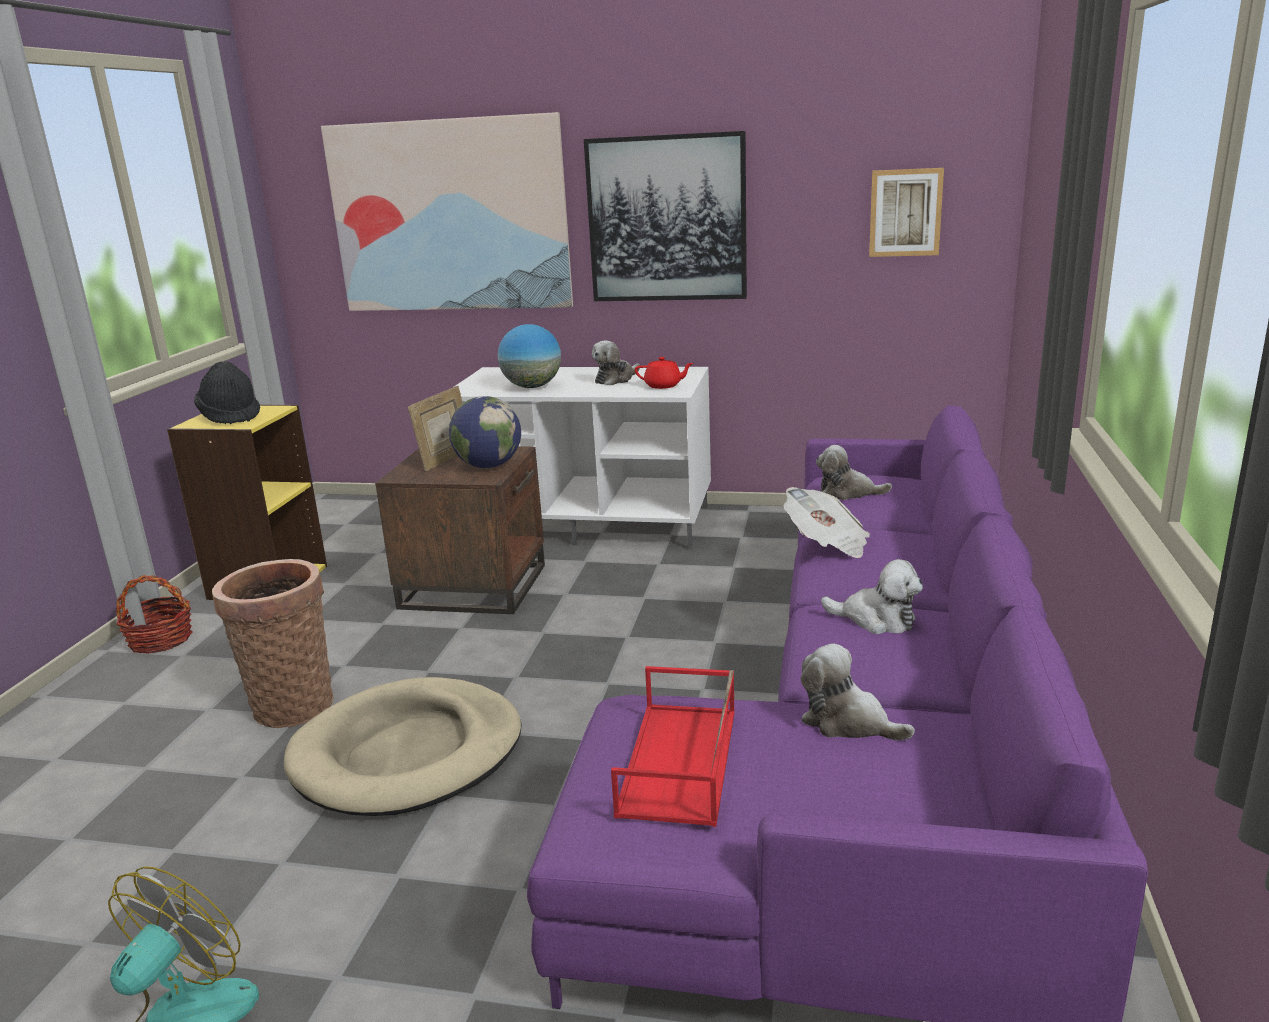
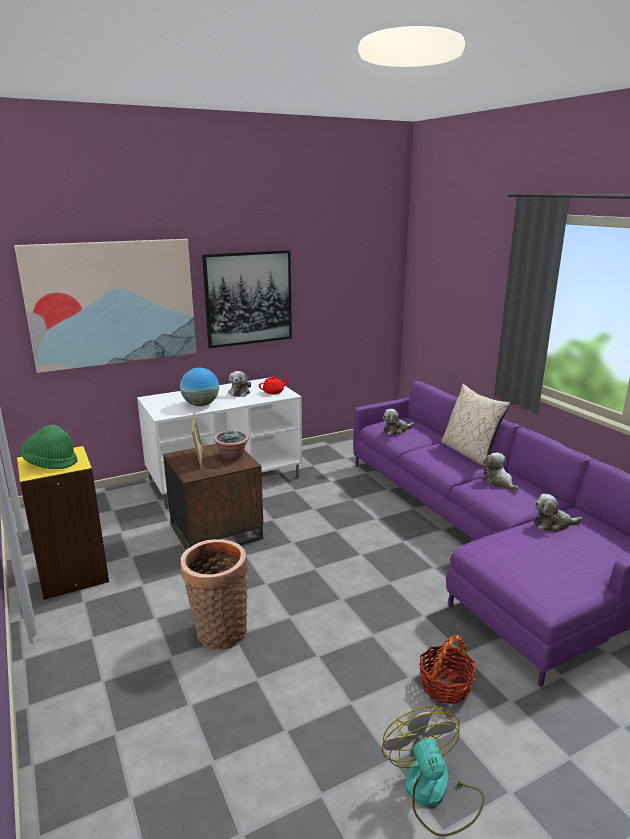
camera: 40 degrees left, 0 degrees up
(160, 640) = (56, 636): basket -> basket (445, 685)
(231, 416) = (51, 463): black hat -> green hat
(408, 754) = (324, 625): beige dog bed -> none
(488, 466) = (232, 456): globe -> potted plant
(680, 762) = (537, 561): red tray -> none
(827, 544) = (430, 456): newspaper -> none
(876, 619) = (498, 482): plush toy -> plush toy turned 105 degrees counterclockwise
(905, 212) = (360, 289): picture -> none
(921, 559) = (469, 453): none -> beige pillow

